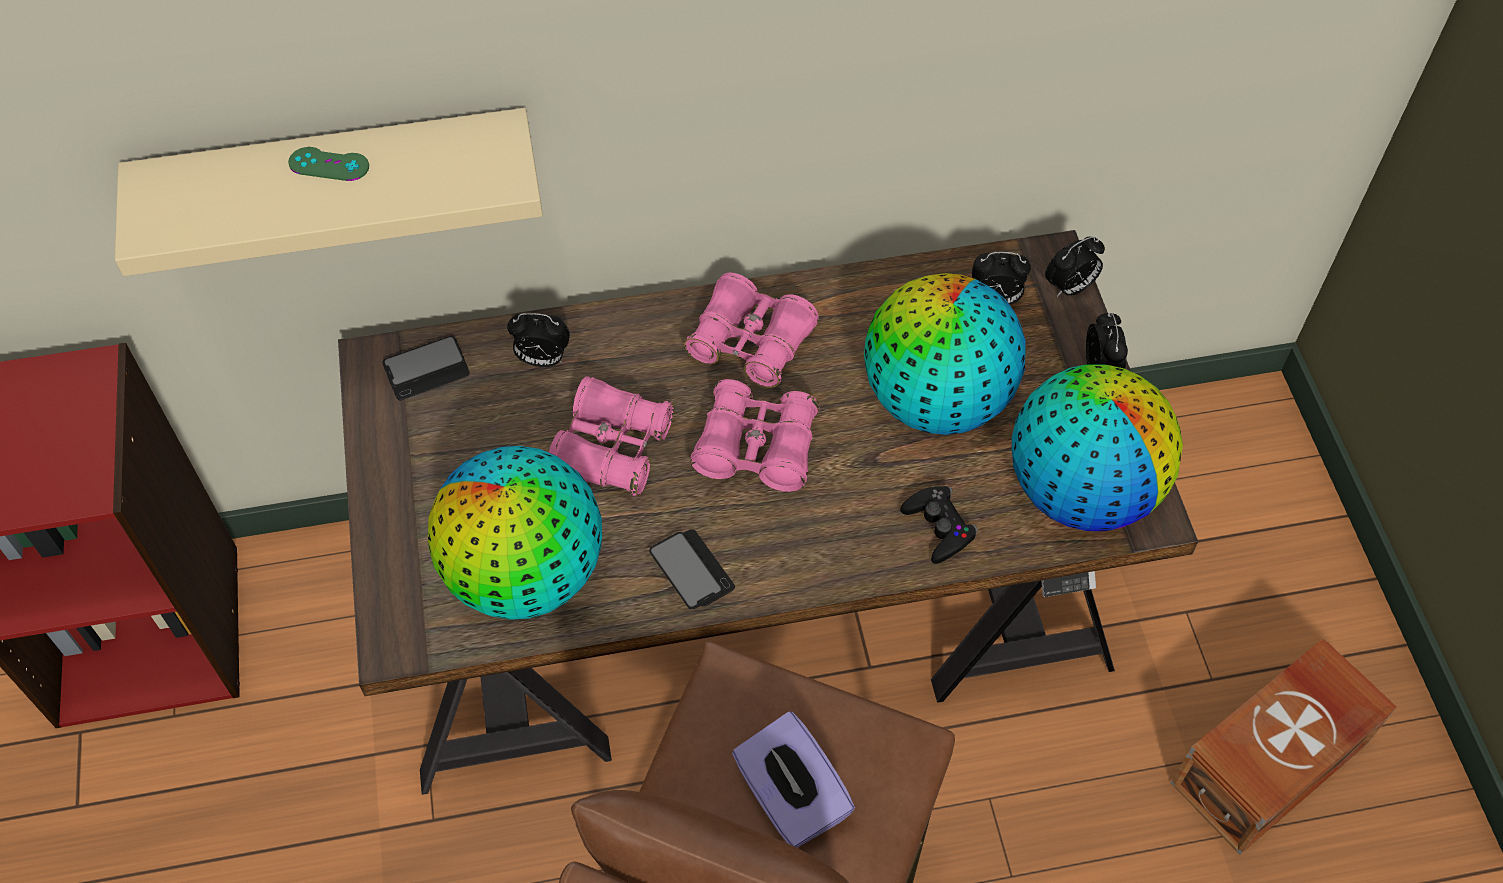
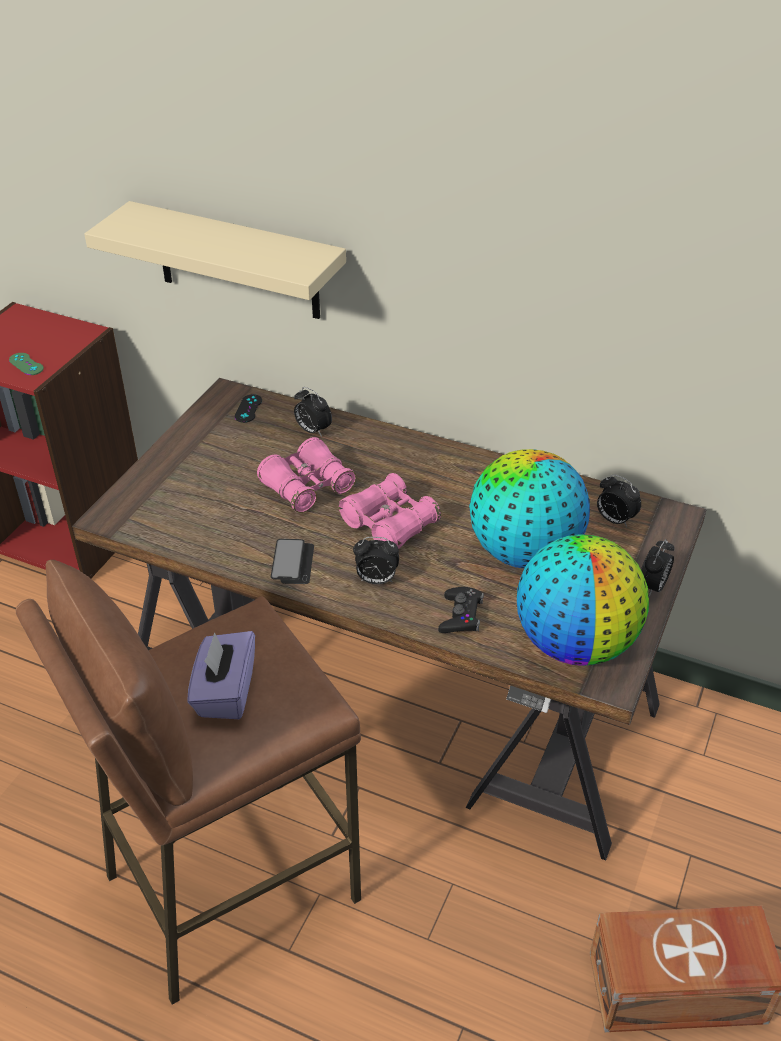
camera: 35 degrees right, 15 degrees down
(329, 164) = (221, 234): green game controller -> green game controller (26, 364)
(426, 370) = (248, 409): phone -> black game controller
(526, 575) = (203, 520): globe -> none
(750, 343) = (437, 474): pink binoculars -> none
(1069, 288) = (672, 536): alarm clock -> alarm clock (376, 580)

